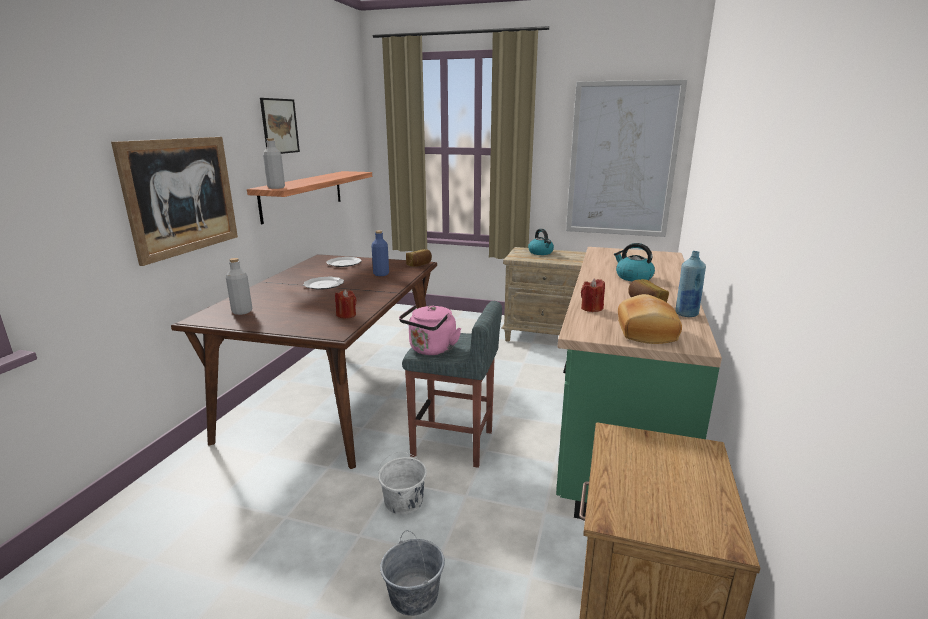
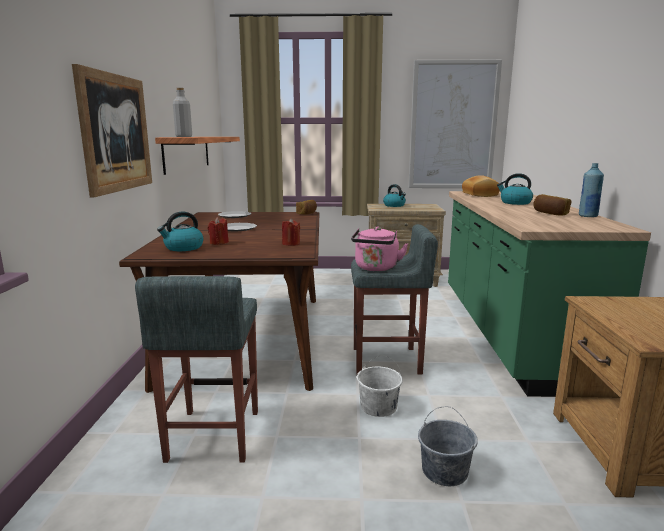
camera: 15 degrees left, 5 degrees down
(231, 506) = (213, 436): none -> grey stool
(242, 311) = (183, 248): grey bottle -> kettle
(279, 126) = (173, 83): picture -> none
(381, 274) = (281, 220): blue bottle -> none
(591, 308) = (516, 217): red candle -> red candle (219, 243)
(644, 332) = (577, 225): bread -> bread (479, 195)

